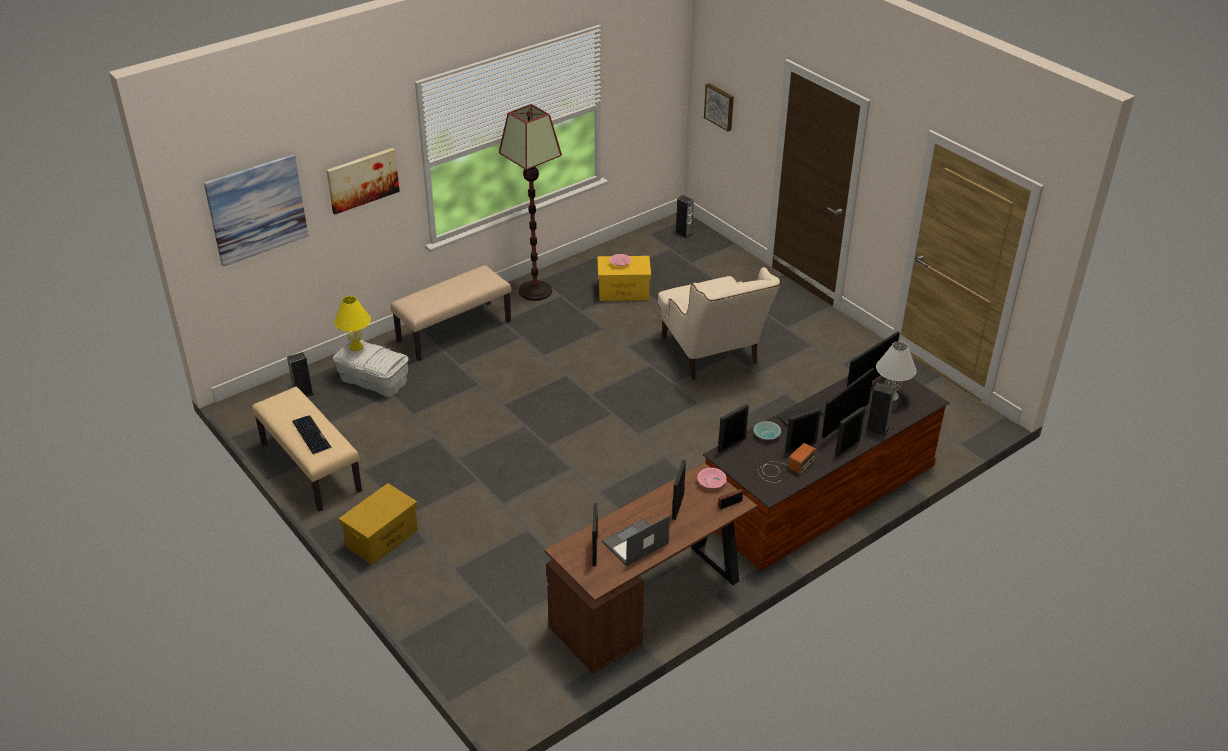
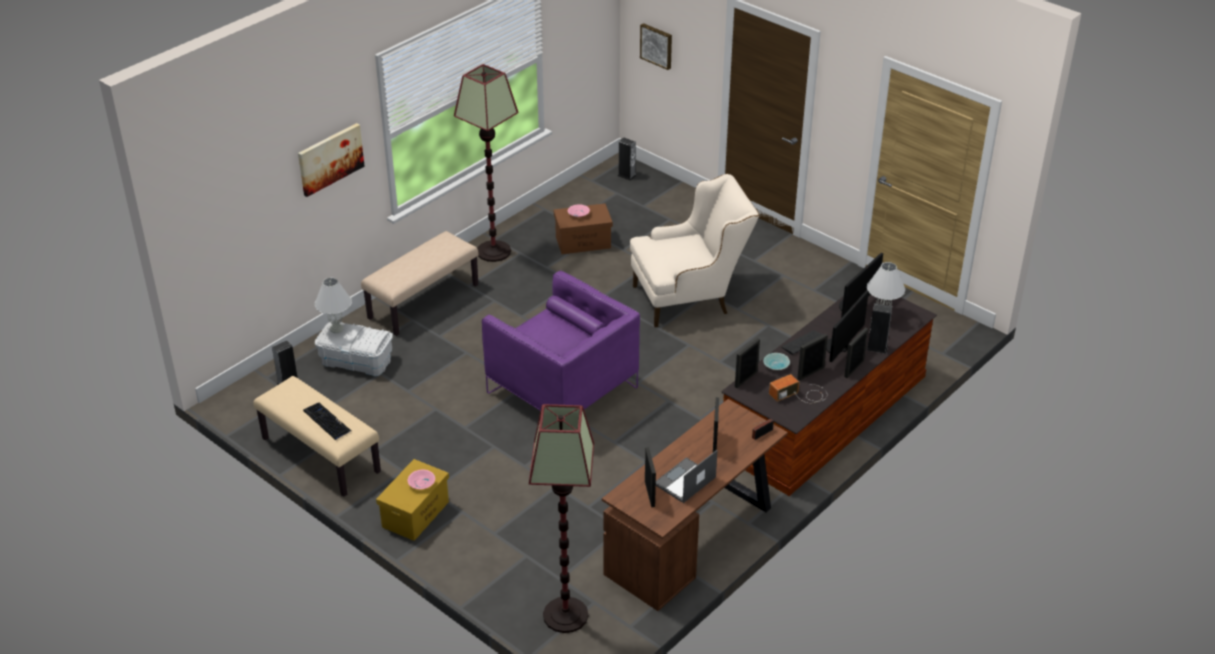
camera: 10 degrees left, 0 degrees up
(257, 209) = (236, 200): picture -> none
(356, 347) = (336, 329): yellow table lamp -> white table lamp
(498, 664) = (565, 615): none -> floor lamp
(562, 433) = (562, 391): none -> purple armchair
(624, 291) = (583, 242): yellow storage box -> brown storage box
(712, 482) = (740, 416): pink bowl -> pink bowl (422, 483)
(713, 357) = (690, 297): beige armchair -> beige armchair turned 75 degrees counterclockwise
(784, 468) = (800, 395): radio -> radio turned 150 degrees counterclockwise

